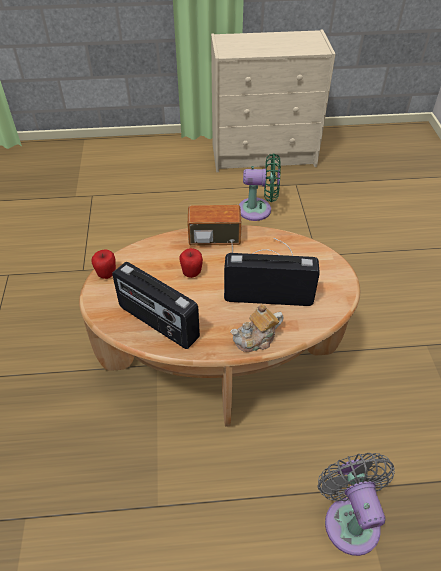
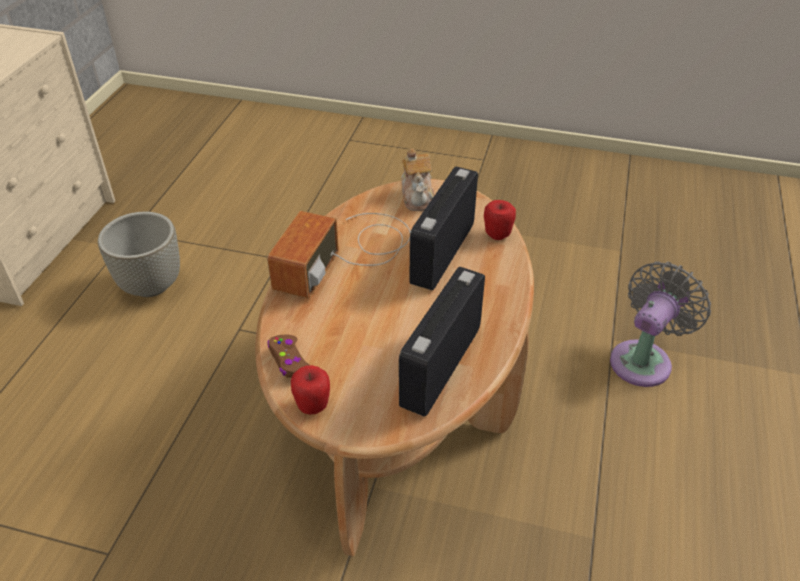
camera: 70 degrees left, 5 degrees down
(136, 255) = (291, 362): none -> brown game controller
(157, 323) = (439, 366): radio -> radio turned 150 degrees clockwise
(191, 273) = (363, 311): apple -> apple (497, 235)
(256, 339) = (504, 281): teapot -> teapot (417, 196)
(258, 210) = (150, 285): green fan -> grey planter
(350, 519) = (643, 359): grey fan -> grey fan turned 120 degrees clockwise

